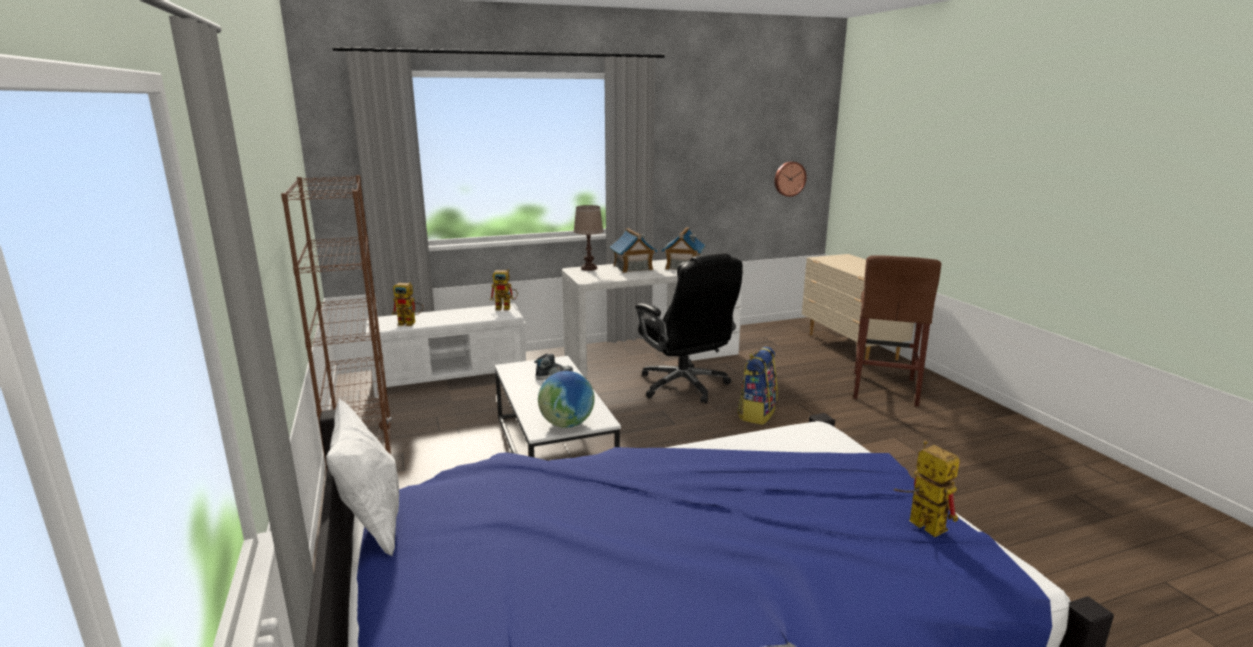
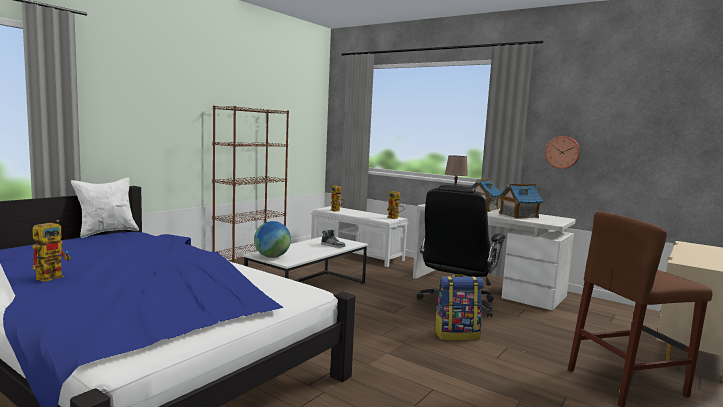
camera: 55 degrees right, 10 degrees down
(789, 179) = (693, 159): wall clock -> wall clock (562, 152)
(919, 523) = (165, 317): toy robot -> toy robot (53, 276)

